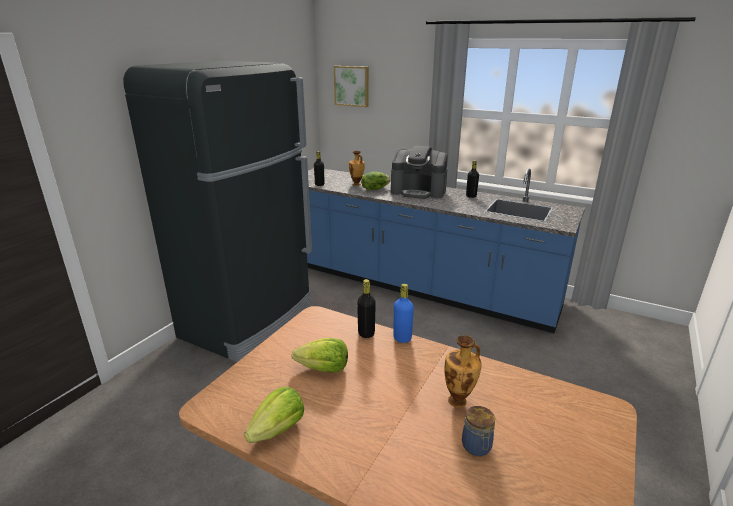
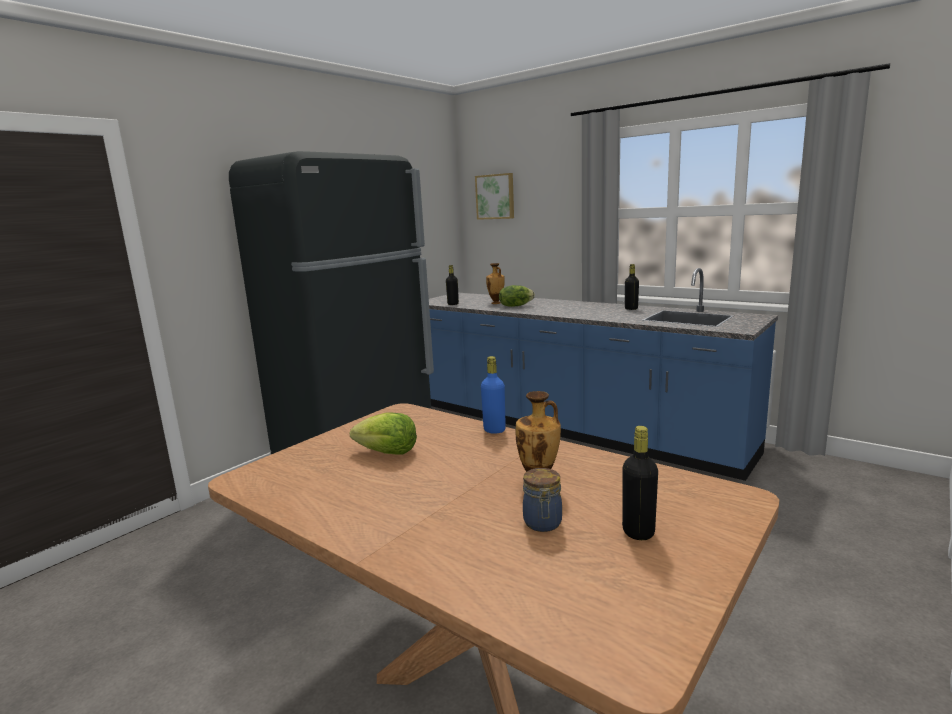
camera: 10 degrees right, 10 degrees down
(278, 429) = (309, 499): lettuce -> none
(366, 333) = (452, 425): black bottle -> black bottle (638, 532)
(418, 191) = (567, 306): coffee machine -> none

